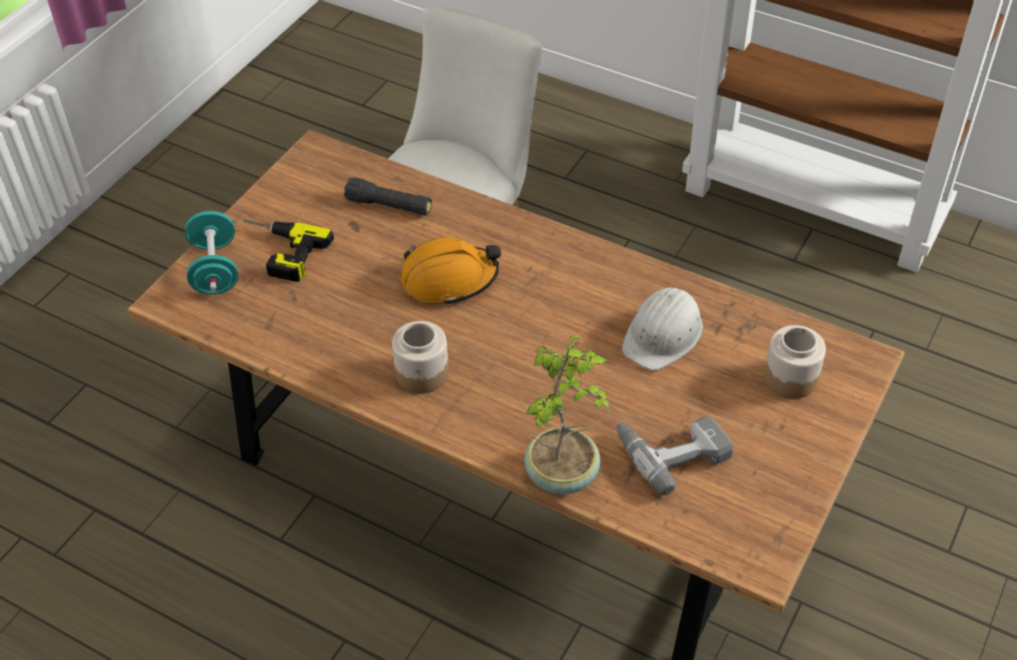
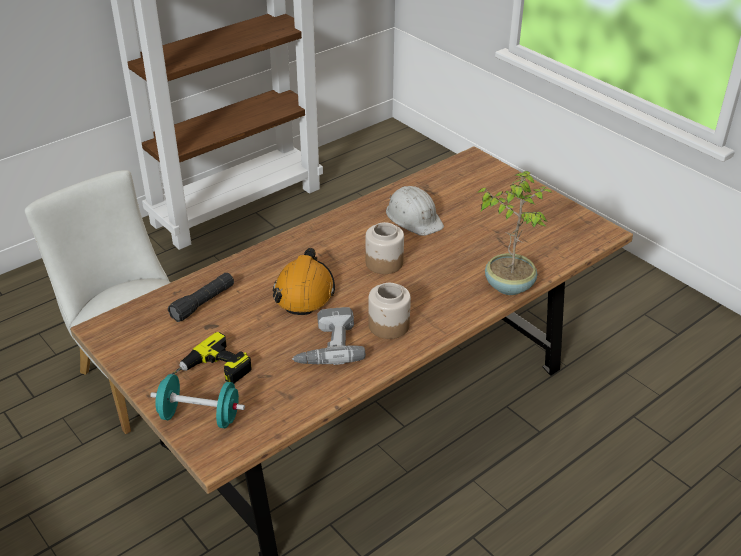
camera: 70 degrees left, 10 degrees down
(671, 450) = (508, 239): power drill -> power drill (326, 345)
(790, 377) = (474, 184): jar -> jar (383, 262)

